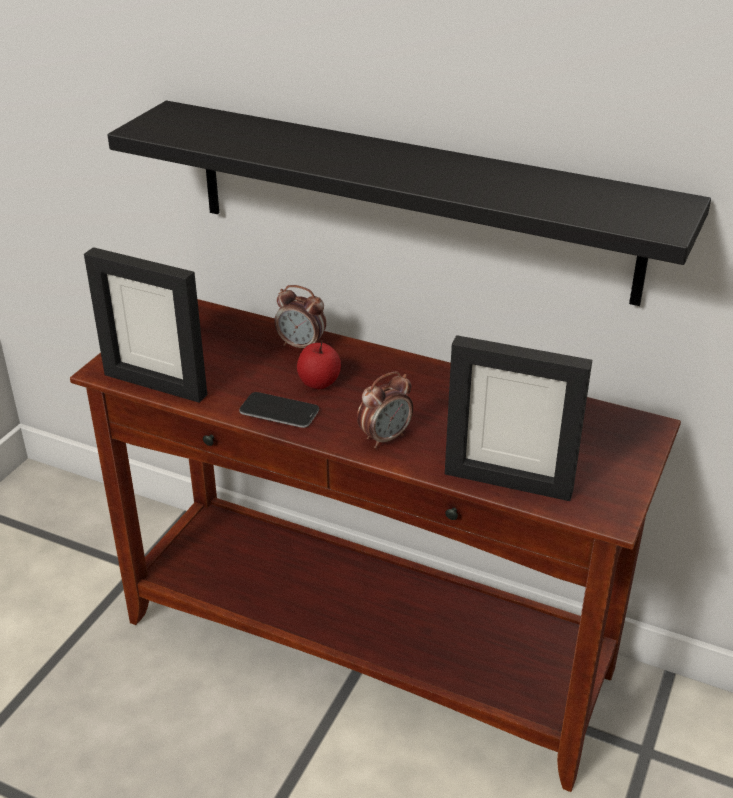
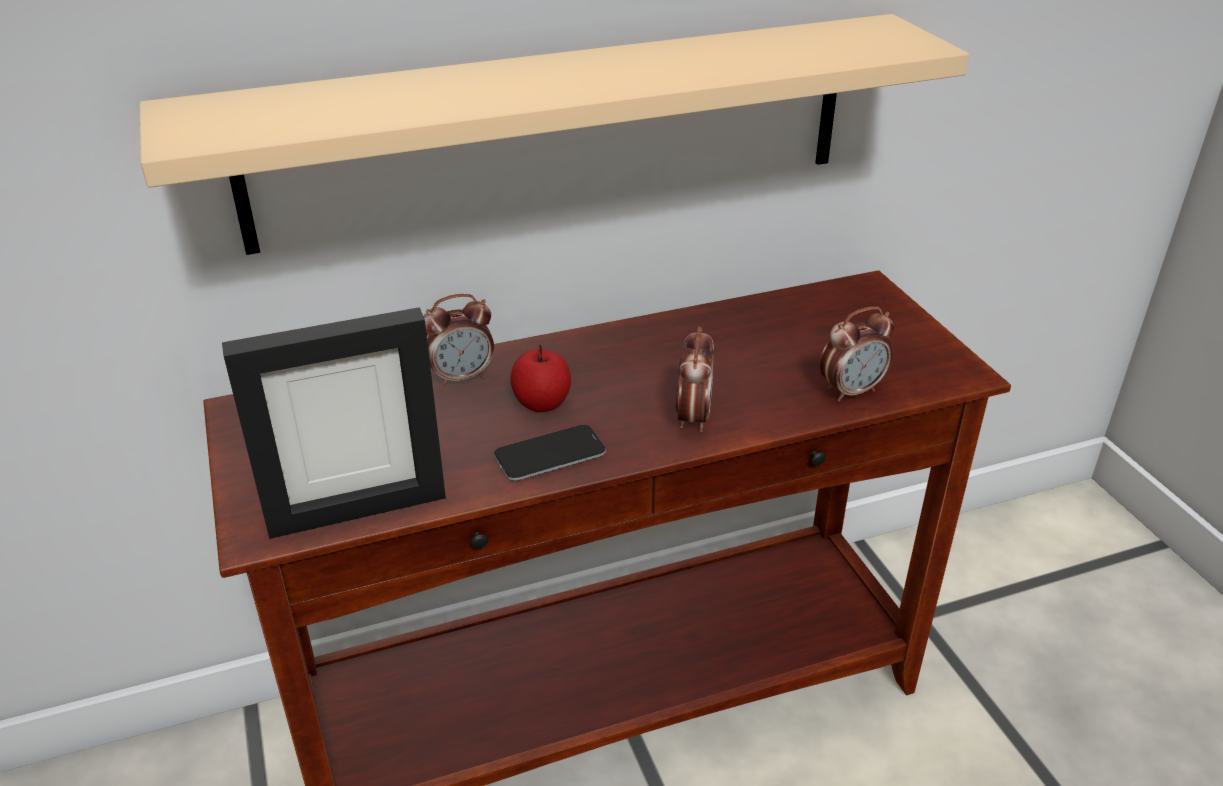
camera: 45 degrees left, 0 degrees up
(411, 200) = (556, 131): black shelf -> beige shelf
(508, 480) = (851, 391): picture frame -> alarm clock

